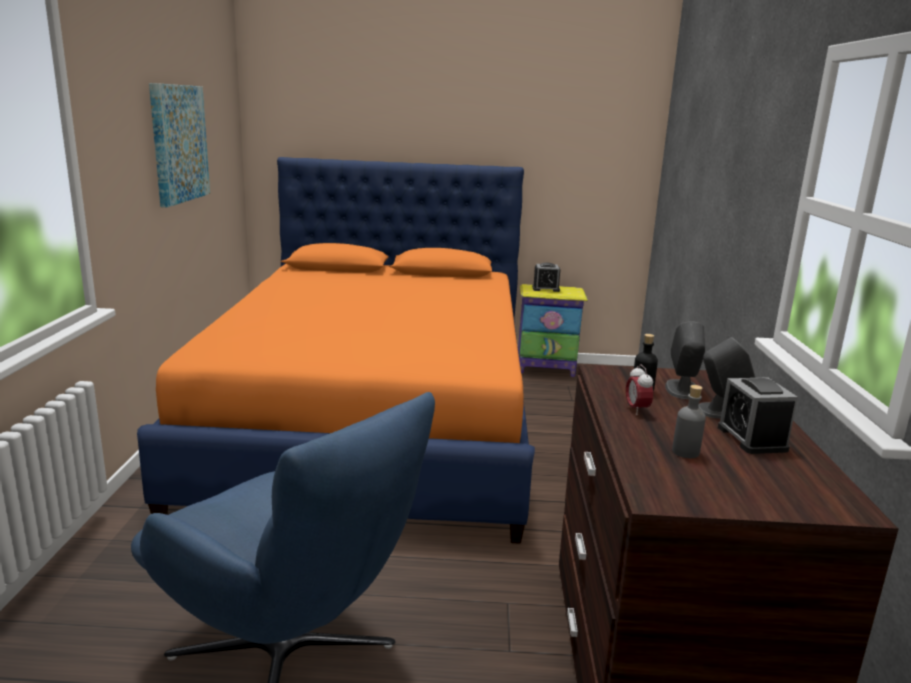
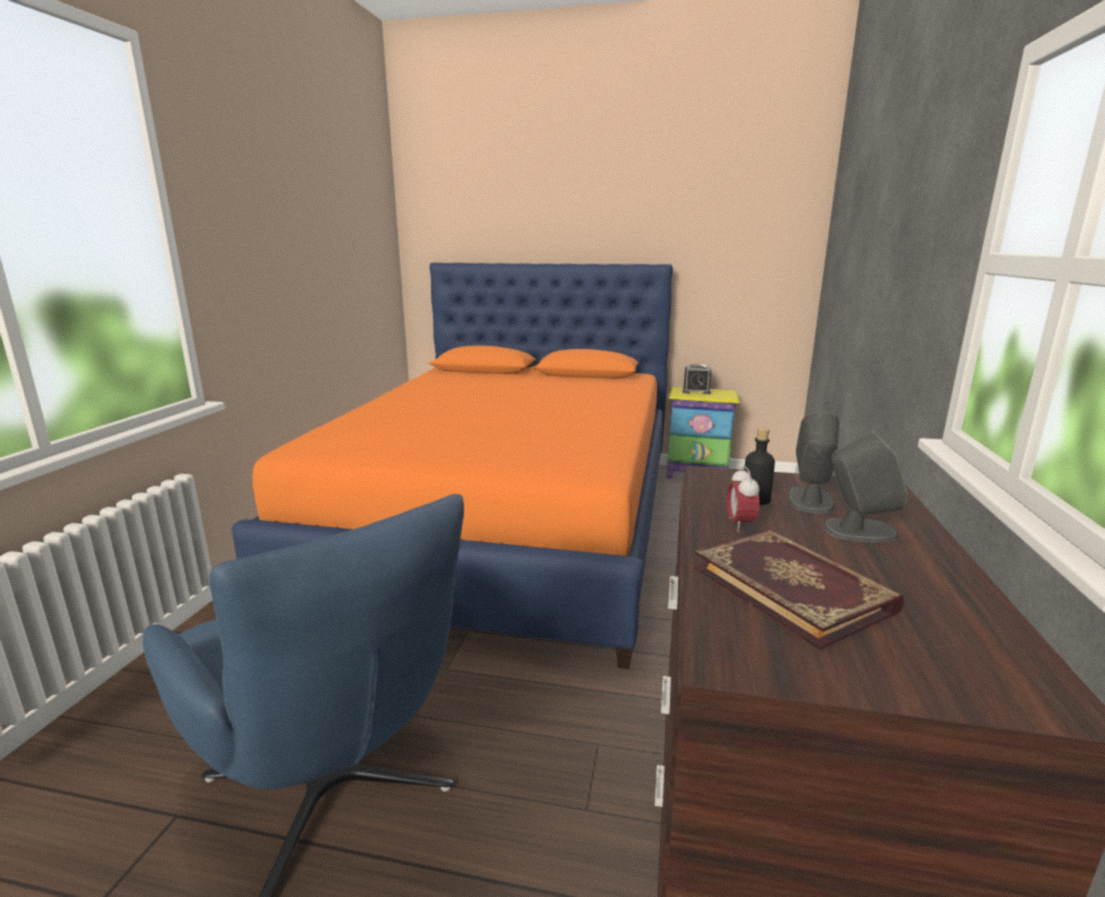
camera: 10 degrees right, 0 degrees up
(179, 143) = (316, 244): picture -> none
(685, 452) = (792, 588): grey bottle -> book
(752, 438) = (896, 572): alarm clock -> none

